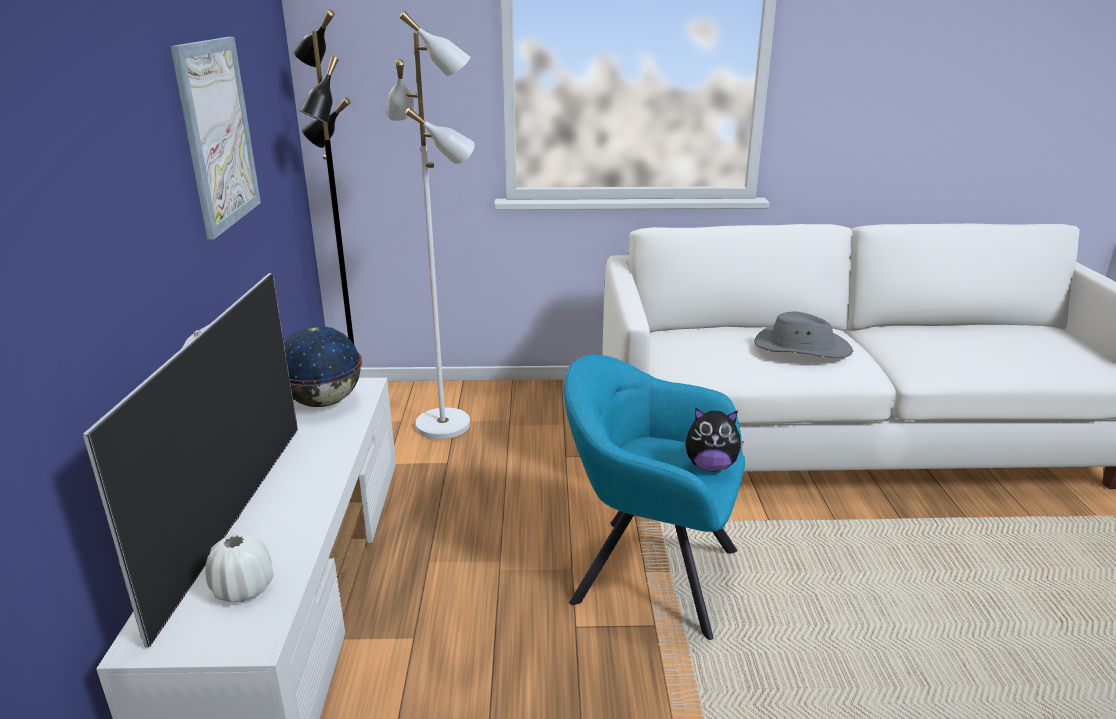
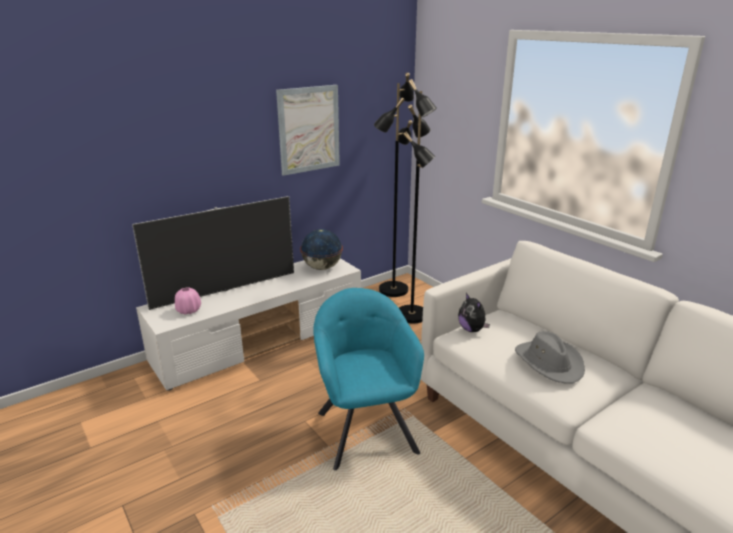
camera: 55 degrees right, 0 degrees up
(243, 589) = (188, 310): white vase -> pink vase
(444, 424) = (413, 315): white floor lamp -> black floor lamp
(710, 466) = (379, 380): plush toy -> plush toy (472, 329)

